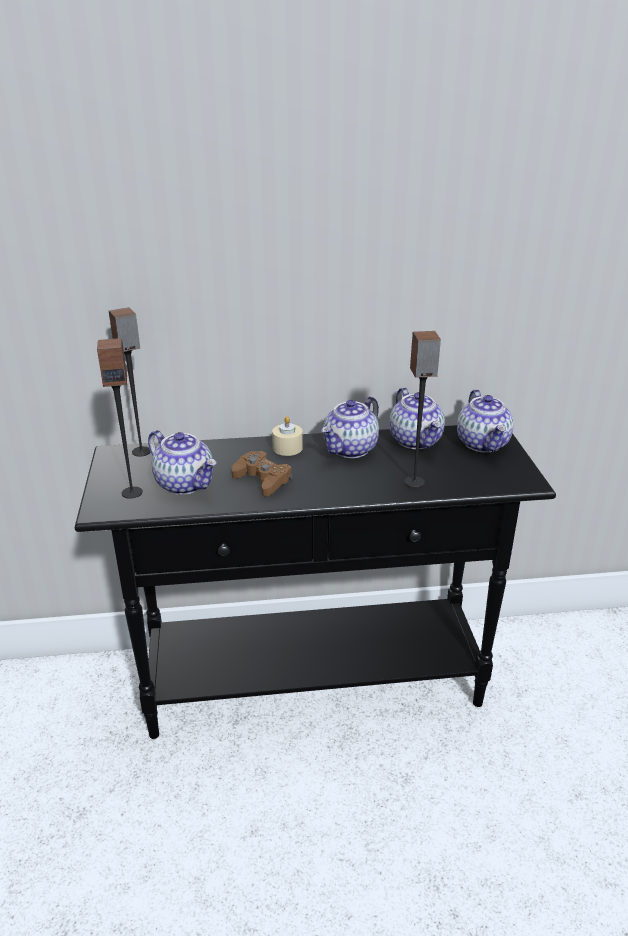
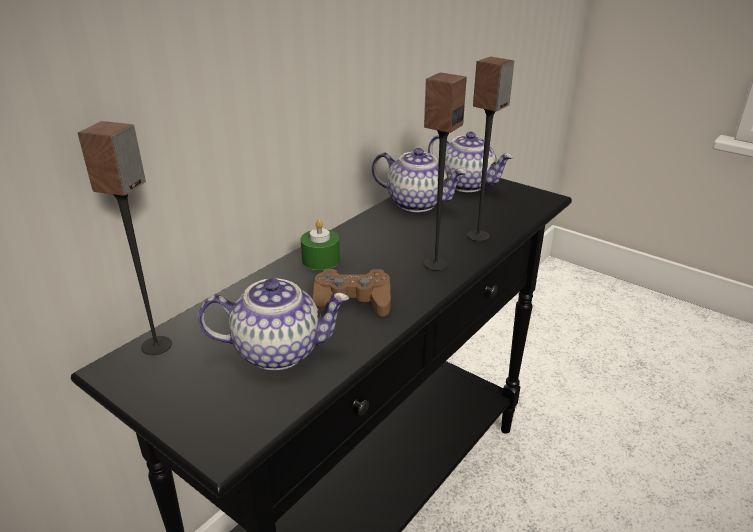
camera: 45 degrees left, 0 degrees up
(132, 492) = (229, 398): speaker -> speaker (435, 264)
(287, 448) = (321, 260): beige candle -> green candle
(350, 449) = (379, 234): teapot -> none

